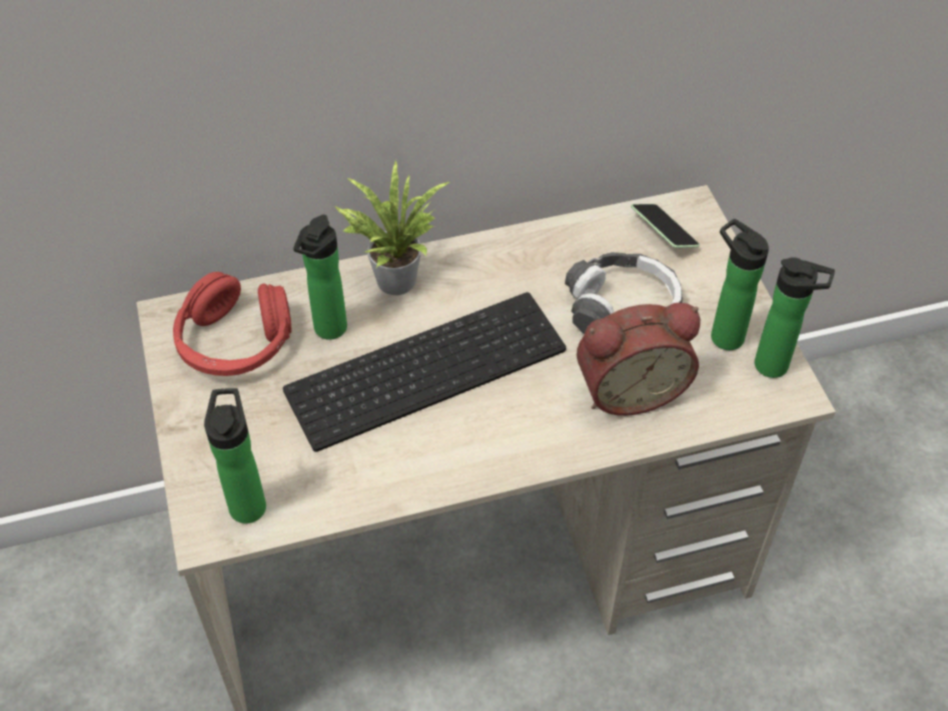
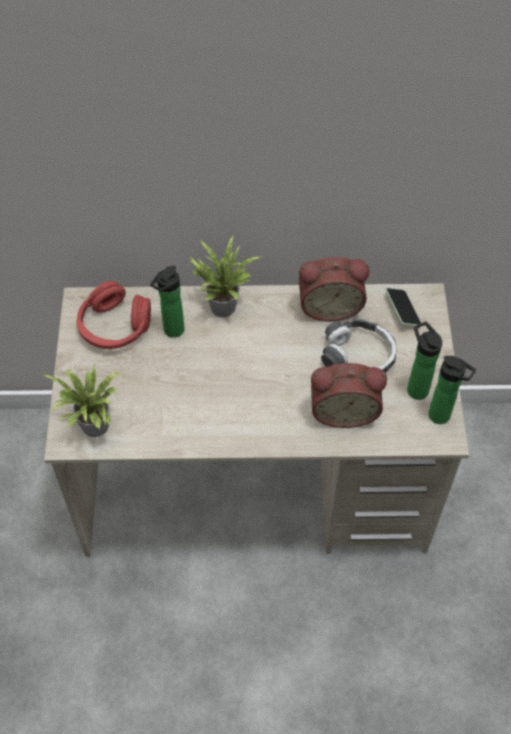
camera: 15 degrees right, 5 degrees up
(248, 502) = (94, 429): bottle -> potted plant
(426, 365) = (224, 367): keyboard -> none
(555, 247) = (329, 306): none -> alarm clock

